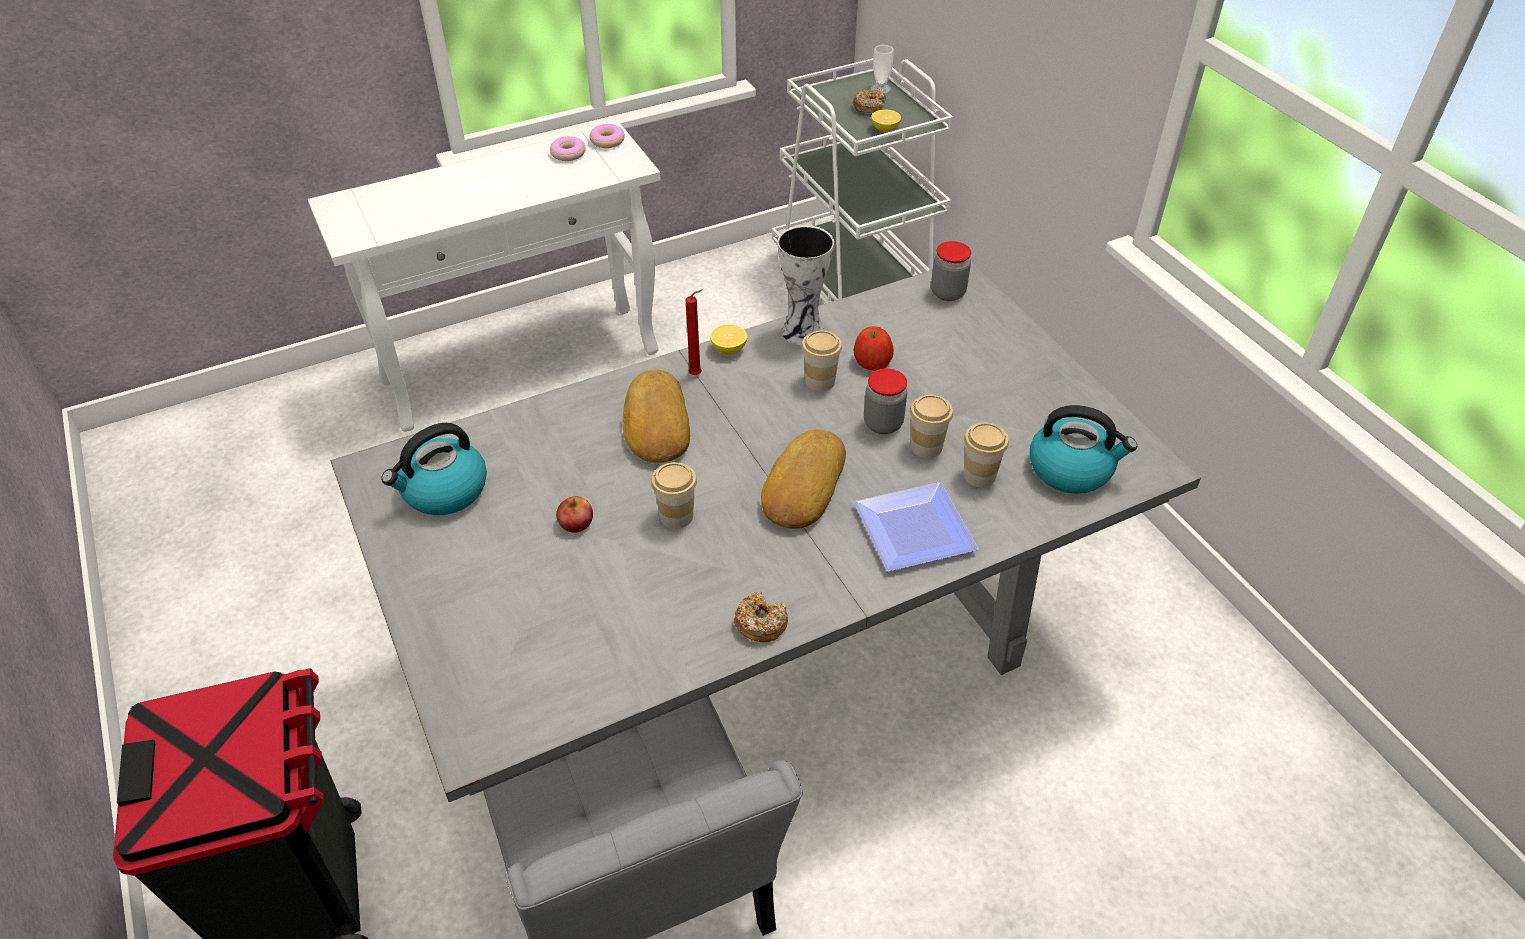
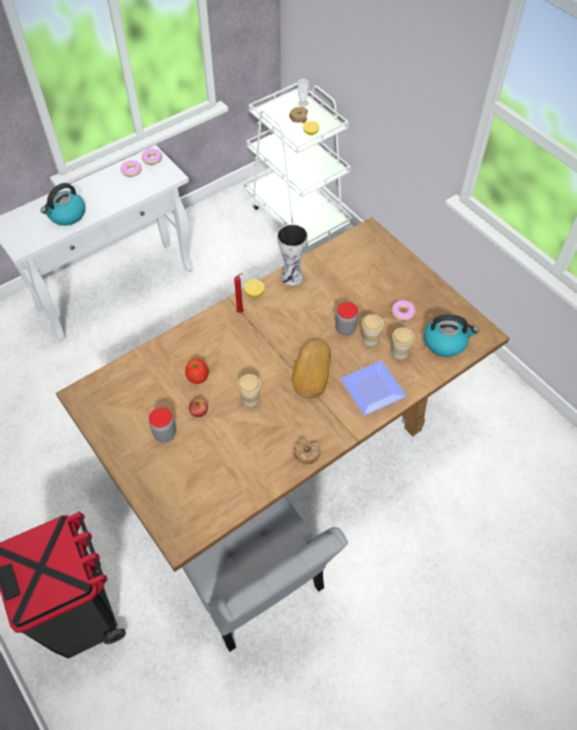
camera: 10 degrees left, 10 degrees up
(444, 491) = (123, 403): kettle -> kettle (67, 215)
(655, 424) = (226, 346): bread -> none
(765, 650) = (289, 442): grey dining table -> brown dining table
(820, 381) = (307, 306): cup -> none
(872, 361) = (332, 290): apple -> apple (197, 376)
(948, 293) = (365, 241): jar -> jar (165, 434)
(997, 412) = (402, 313): none -> donut

